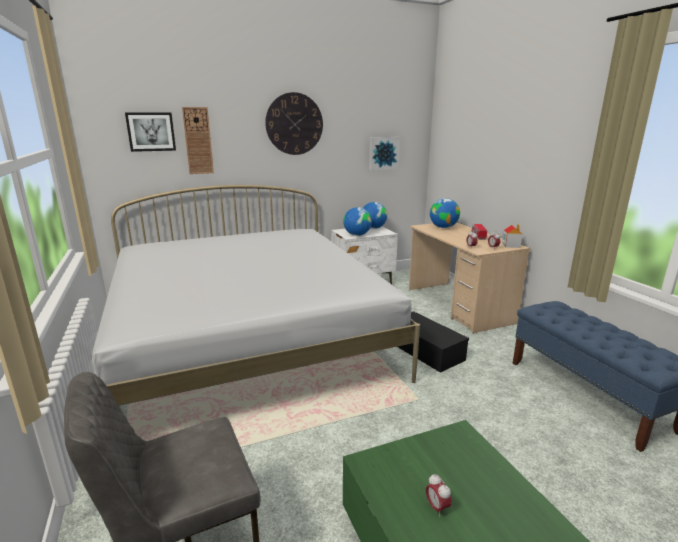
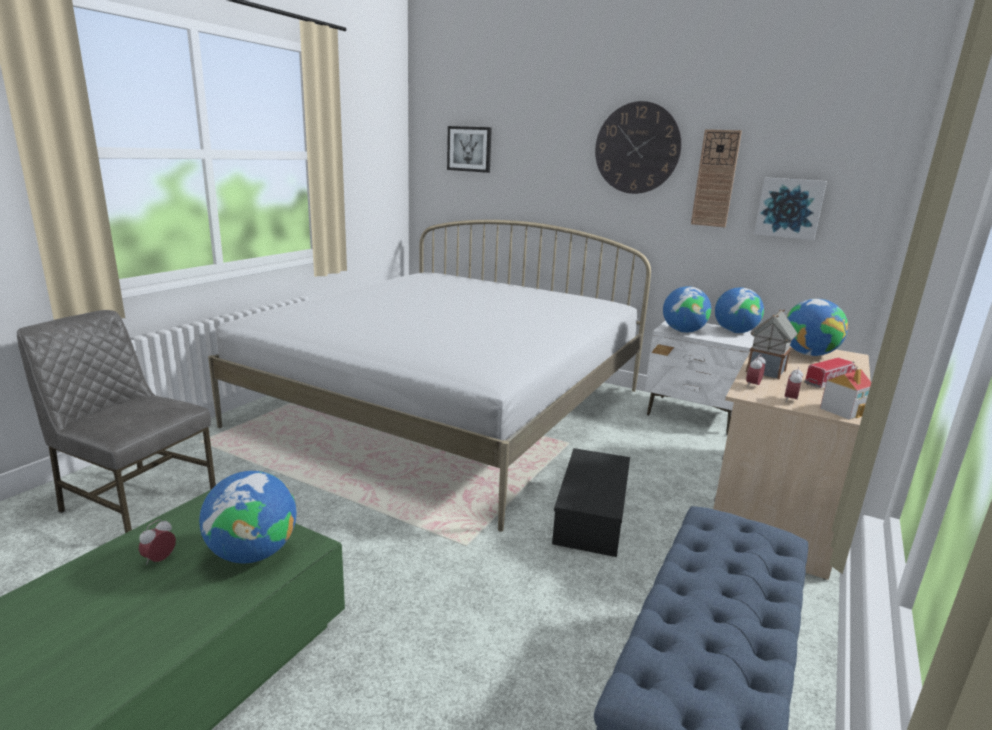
camera: 50 degrees right, 0 degrees up
(198, 141) = (514, 163): wall clock -> wall clock (715, 179)
(456, 240) = (766, 372): none -> toy house
(456, 459) = (252, 553): none -> globe

